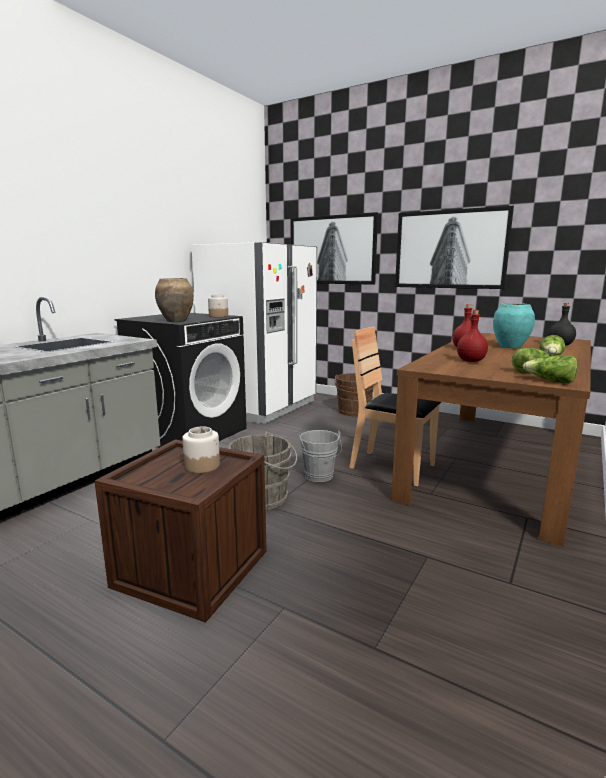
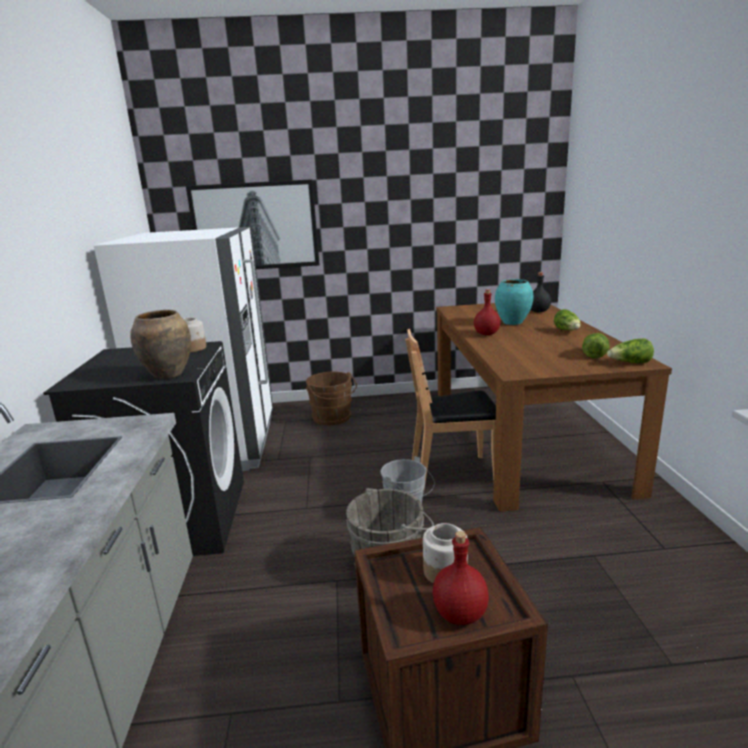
camera: 35 degrees left, 5 degrees up
(450, 249) = (402, 220): picture -> none
(471, 361) = (529, 351): red bottle -> red bottle (460, 613)

